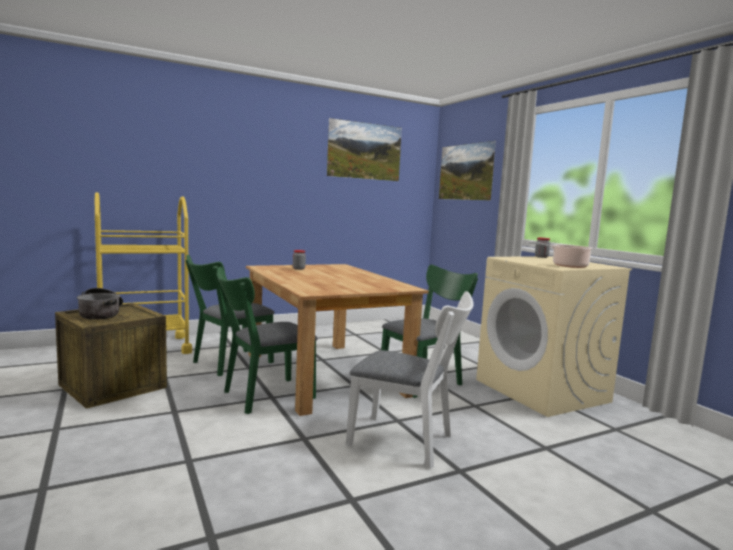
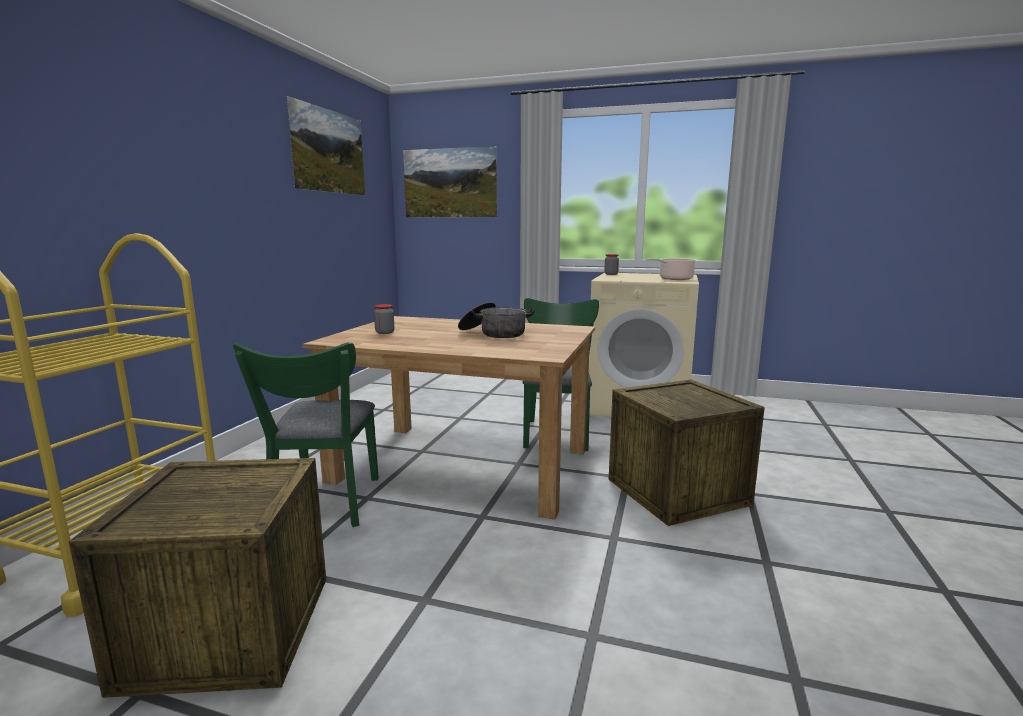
camera: 45 degrees left, 5 degrees up
(101, 313) = (194, 500): cooking pot -> cooking pot (494, 333)
(262, 396) = (470, 521): green chair -> none
(408, 442) = (677, 491): white chair -> crate

